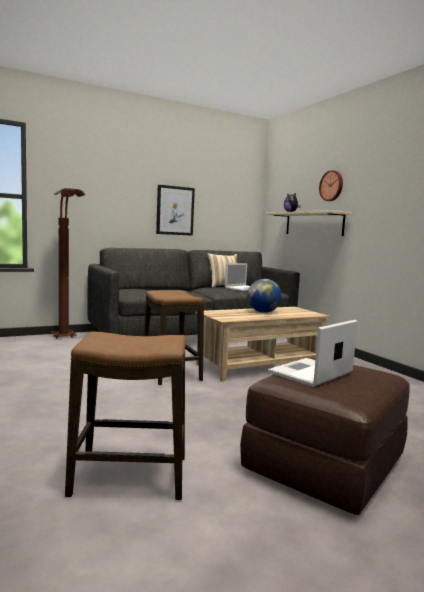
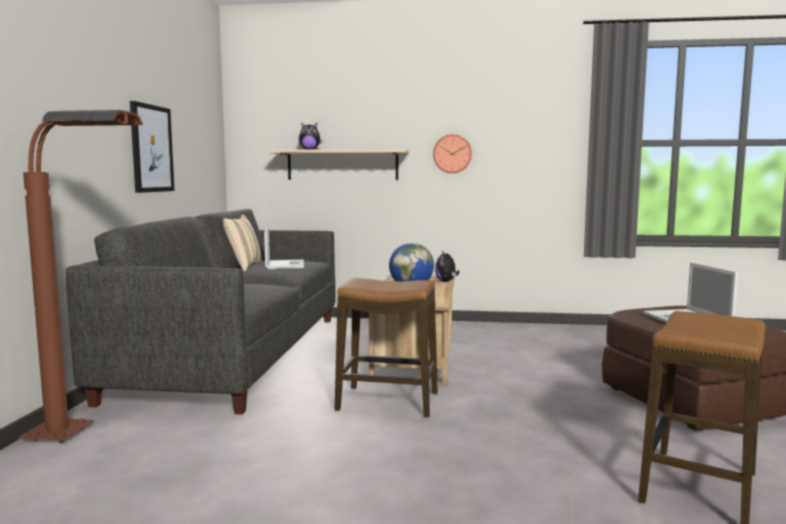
camera: 55 degrees left, 0 degrees up
(301, 316) = (446, 281): none -> plush toy
(332, 186) = (370, 116): wall clock -> wall clock (452, 154)

